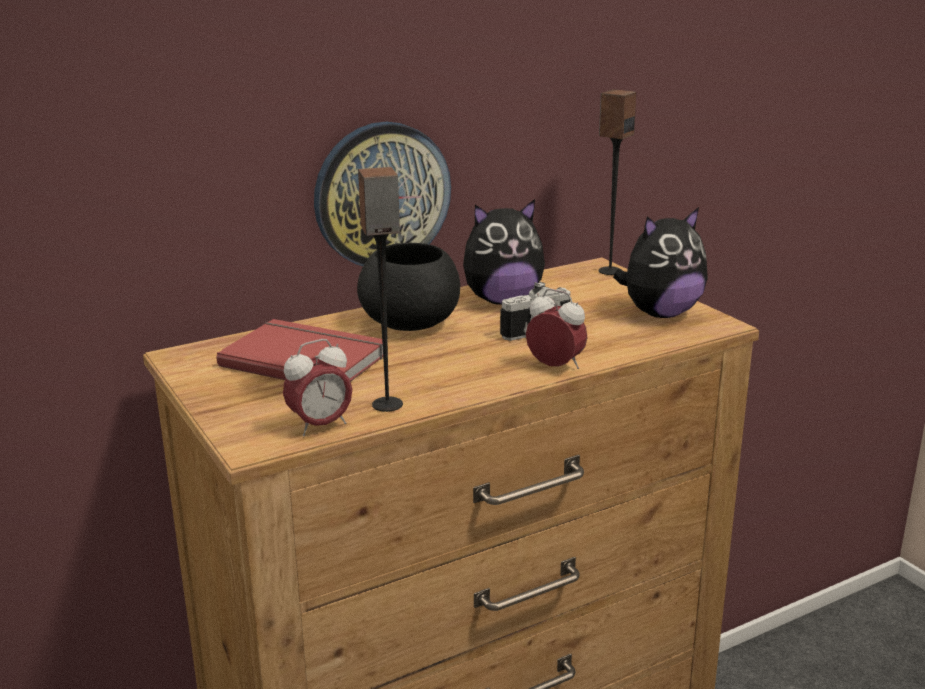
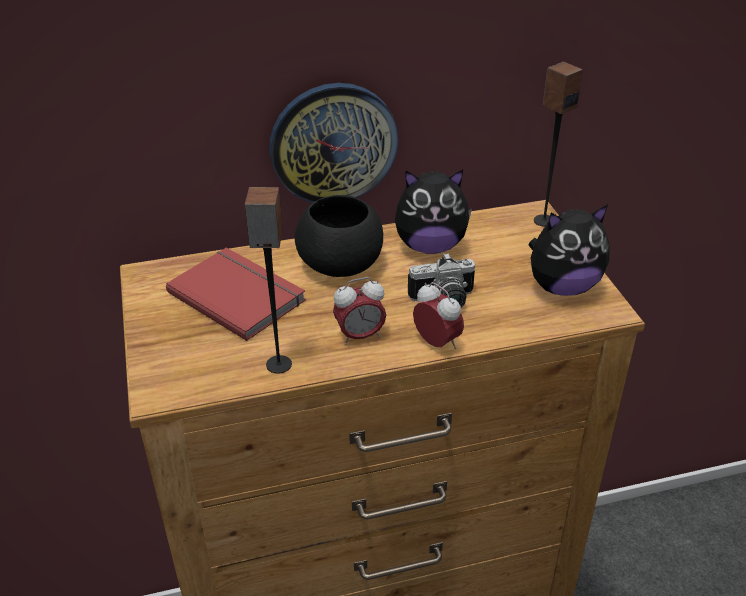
camera: 15 degrees right, 15 degrees up
(320, 426) = (216, 380): alarm clock -> alarm clock (360, 336)

